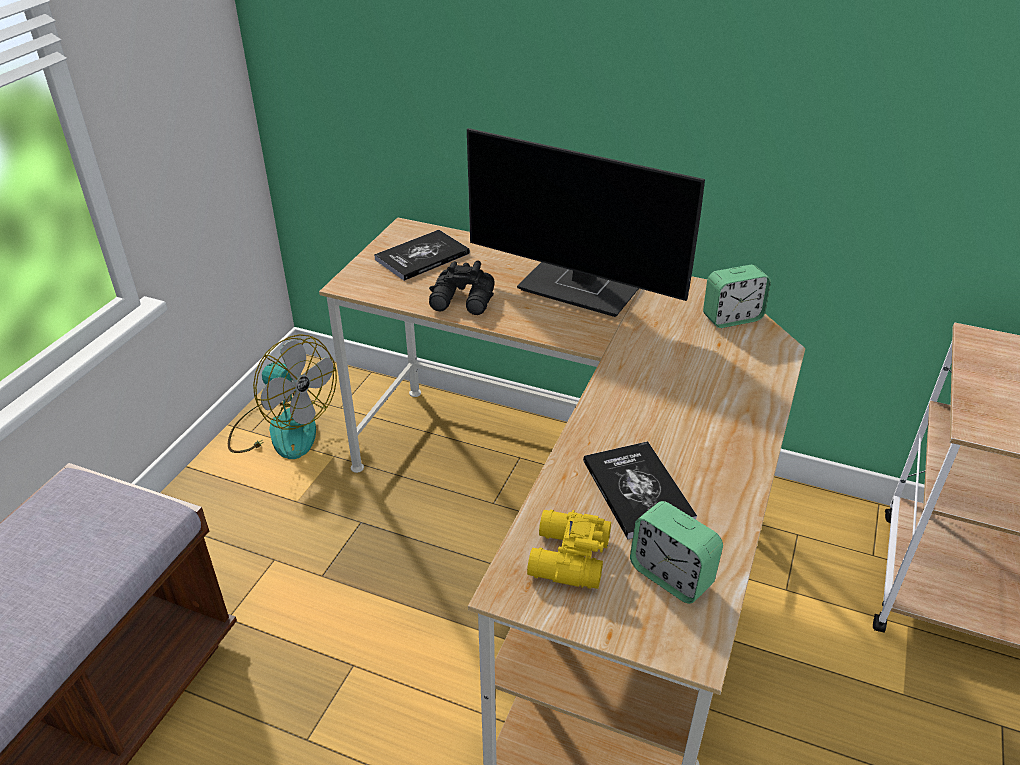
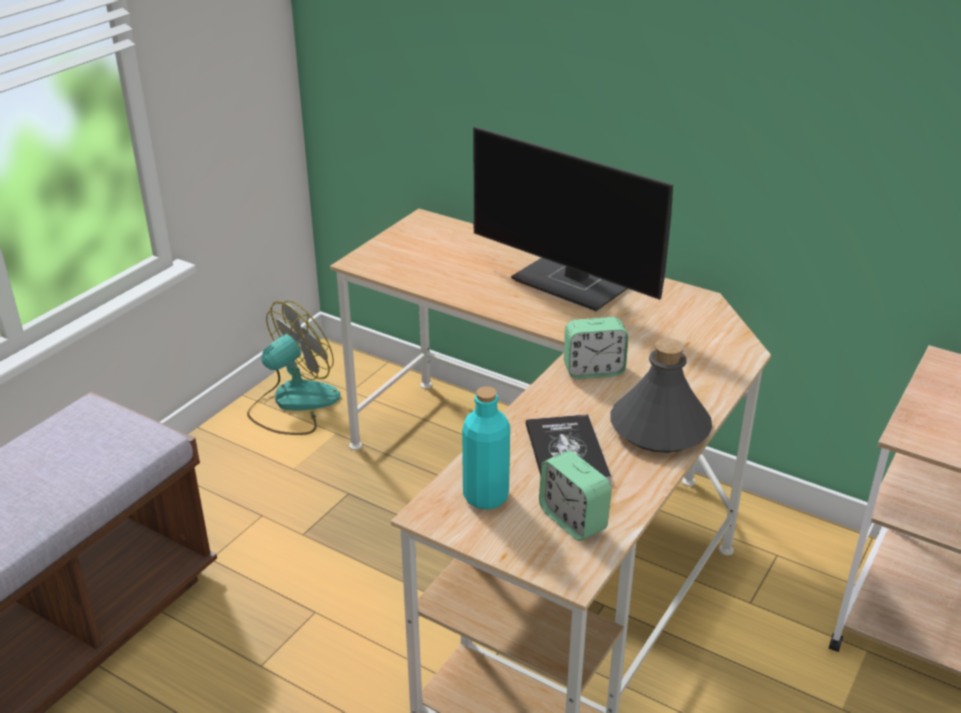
camera: 10 degrees right, 5 degrees down
(282, 428) = (293, 404): fan -> fan turned 90 degrees counterclockwise
(422, 257) = (431, 244): book -> none
(463, 301) = (458, 286): black binoculars -> none
(566, 559) = (486, 496): yellow binoculars -> turquoise bottle
(724, 447) = (659, 427): none -> grey bottle
(732, 318) = (709, 322): alarm clock -> alarm clock (593, 370)

